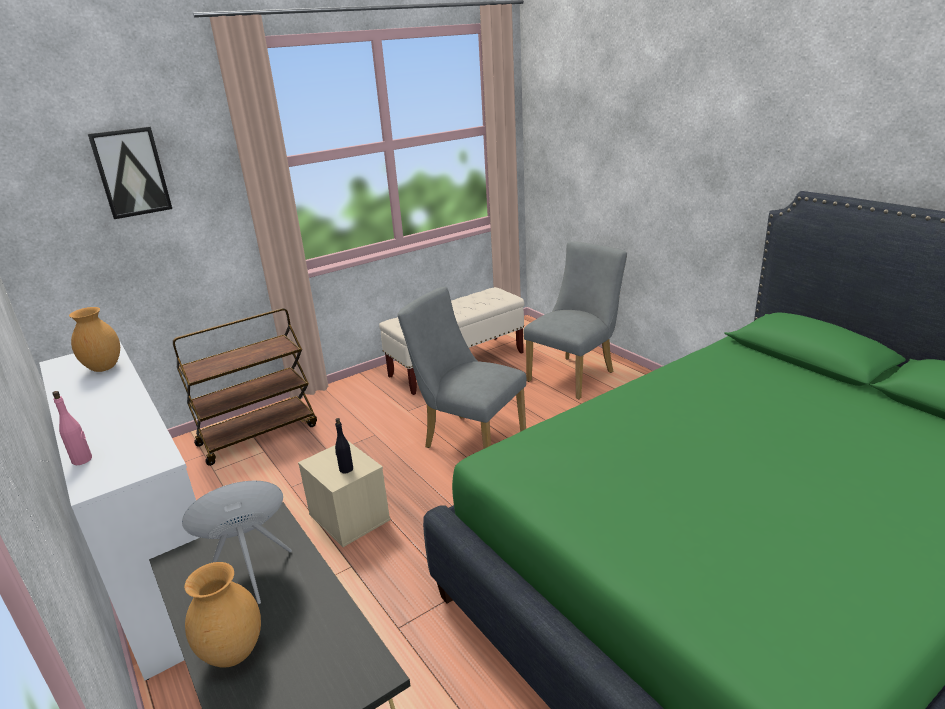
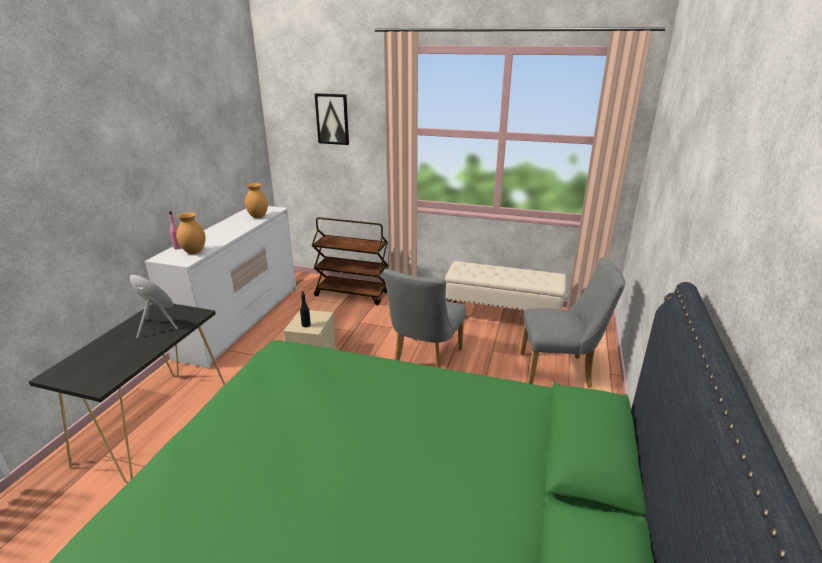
camera: 50 degrees right, 0 degrees up
(233, 655) = (102, 347): brown vase -> brown vase (193, 252)
(468, 438) = (425, 361): grey chair -> grey chair turned 150 degrees counterclockwise

